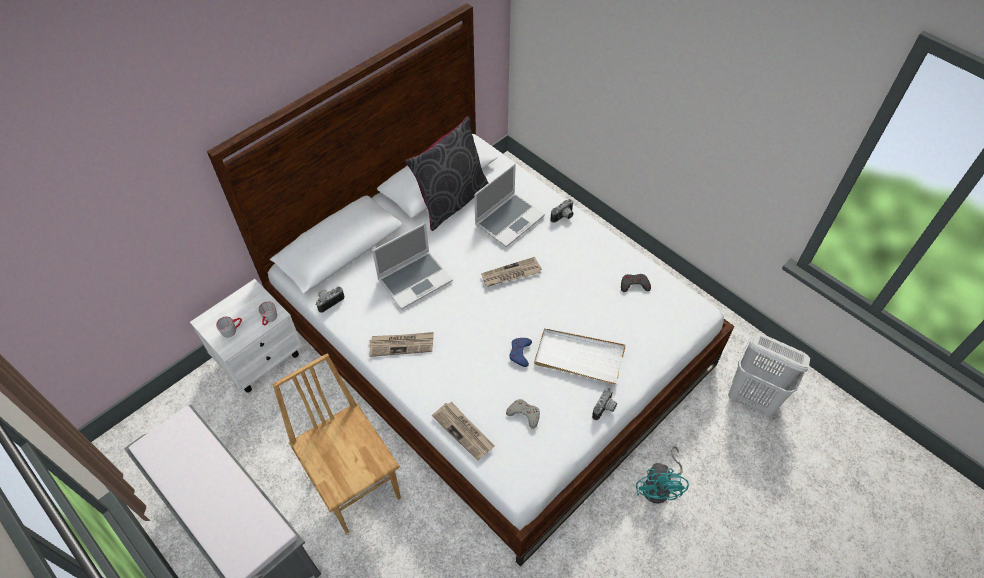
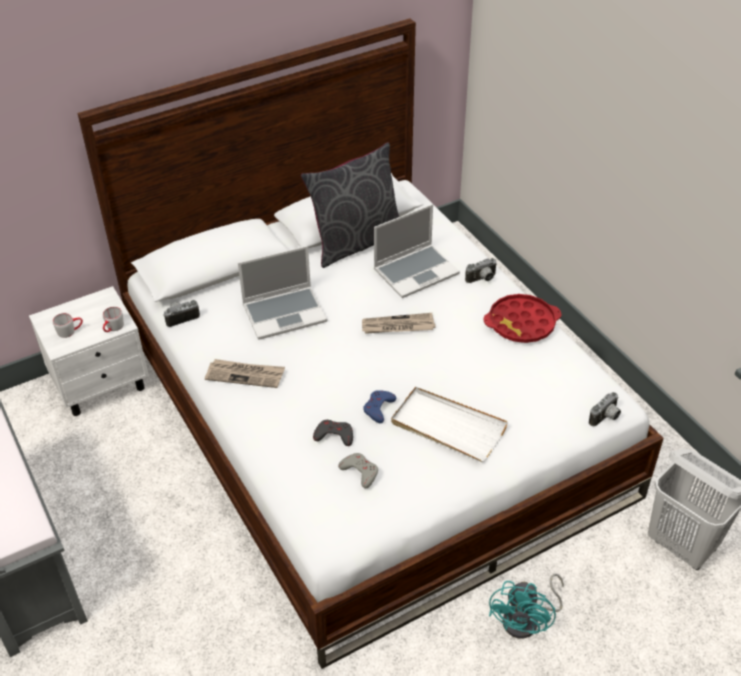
camera: 15 degrees right, 10 degrees down
(357, 485) = (160, 537): brown chair -> none
(464, 431) = (283, 475): newspaper -> none
(605, 409) = (460, 487): camera -> camera (606, 418)
(606, 252) = (521, 323): none -> red tray
(634, 285) = (544, 364): grey game controller -> grey game controller (334, 435)

